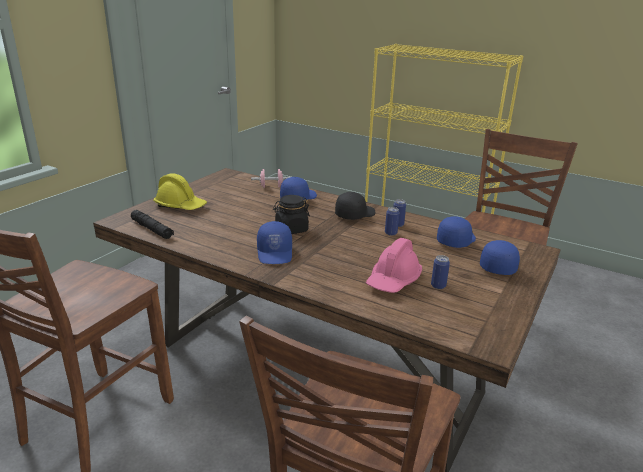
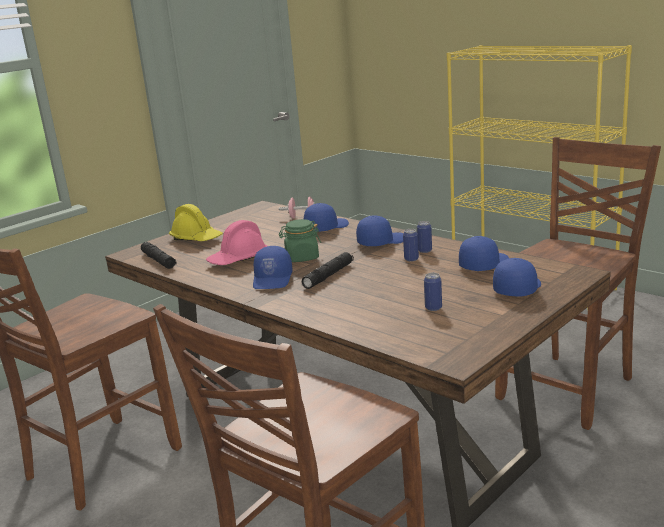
camera: 15 degrees right, 5 degrees down
(291, 229) = (302, 258): black jar -> green jar
(326, 249) = (329, 275): none -> black flashlight
(354, 214) = (381, 241): black cap -> blue cap
(393, 280) = (386, 303): pink hard hat -> pink hard hat (238, 259)

